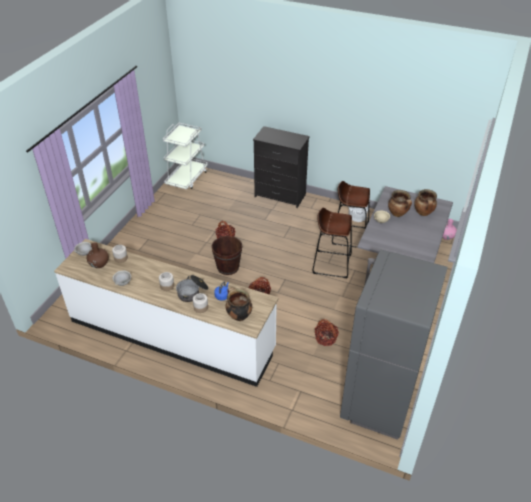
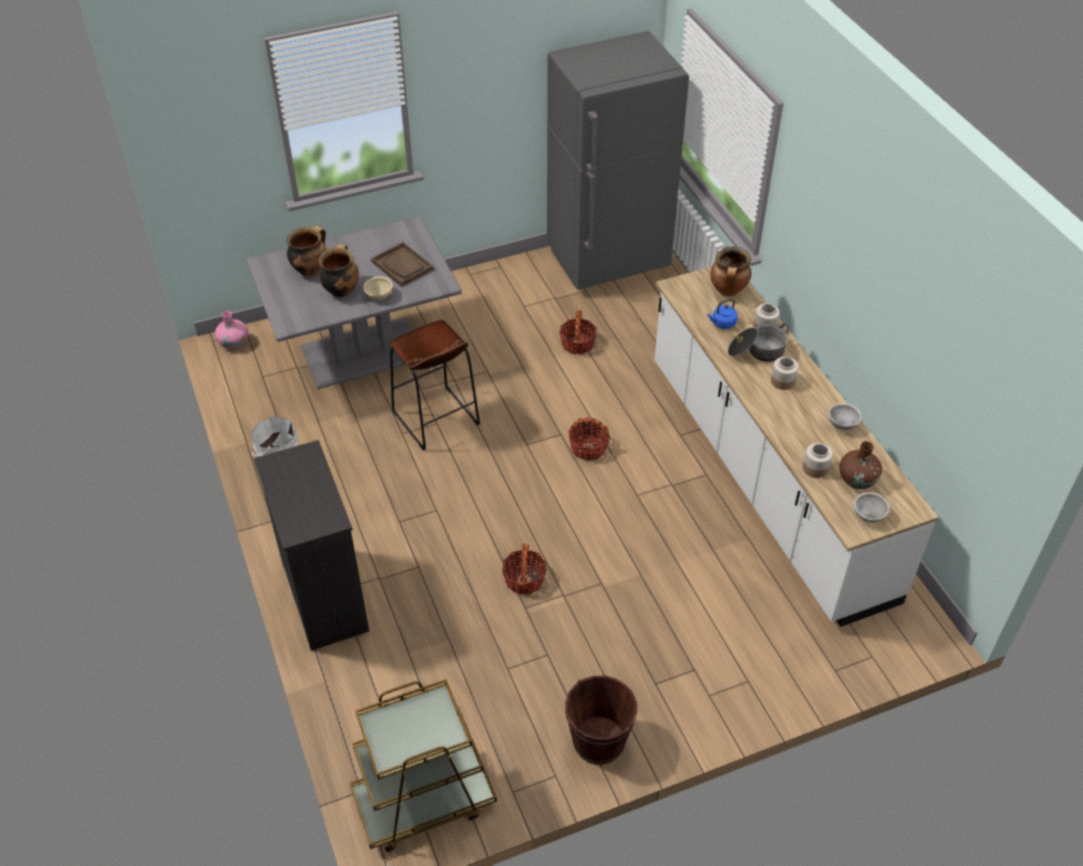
camera: 135 degrees left, 5 degrees up
(187, 178) = (423, 801): white cart -> brown cart
(228, 267) = (582, 522): brown bucket -> brown bucket (598, 741)
(350, 236) = (345, 439): brown stool -> none
(396, 238) = (402, 265): none -> brown tray

